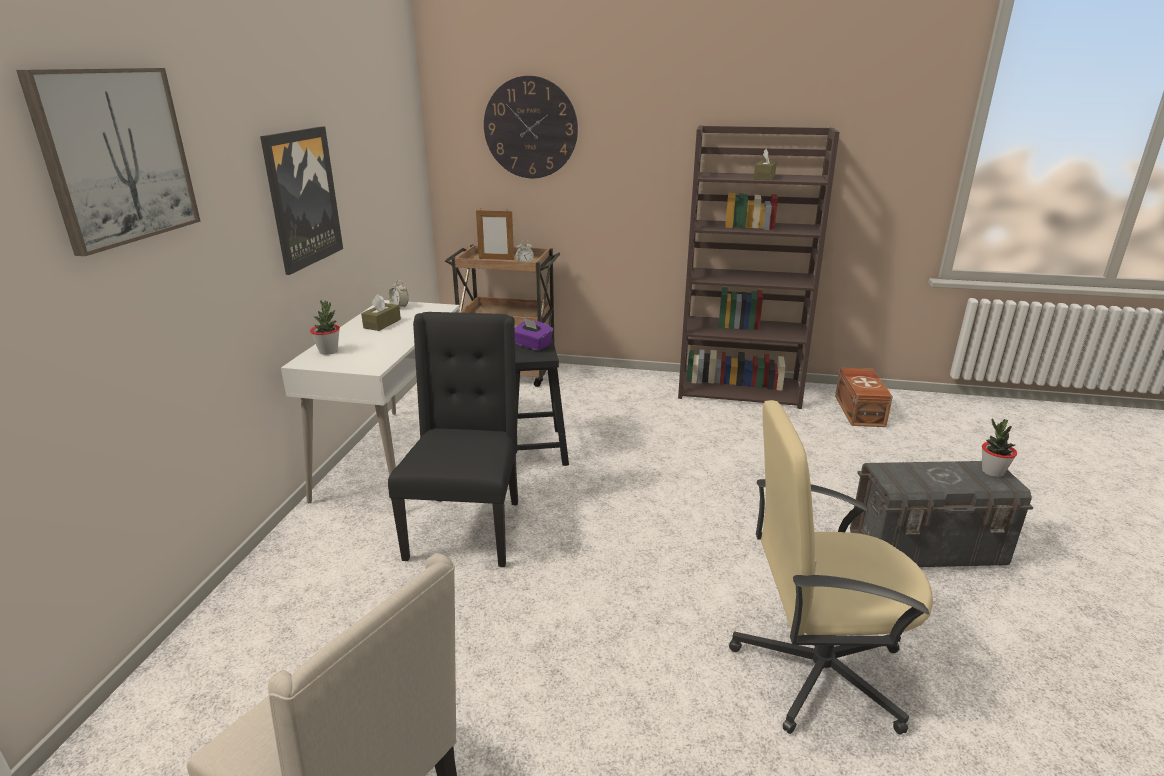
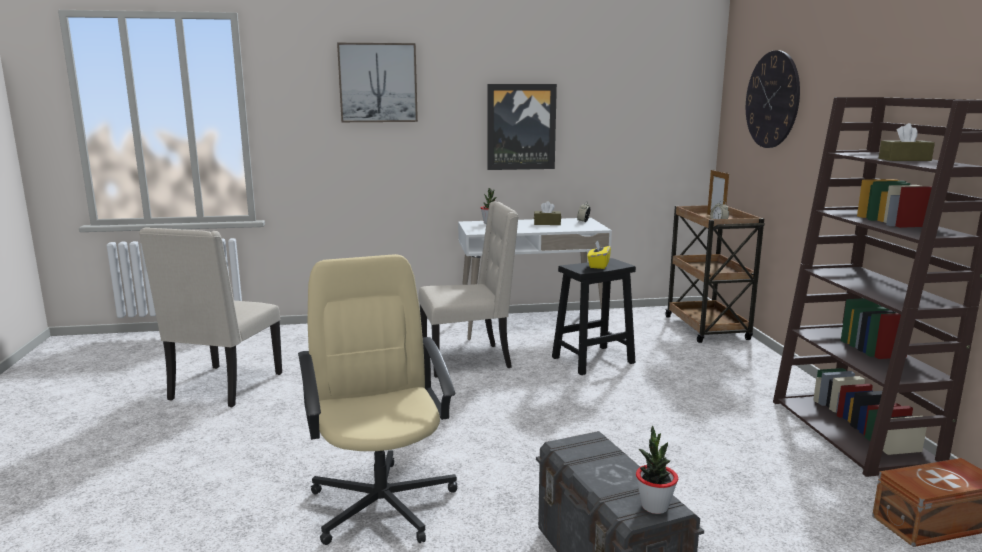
camera: 70 degrees right, 10 degrees down
(466, 528) = (468, 360): black chair -> beige chair
(532, 345) = (598, 265): purple tissue box -> yellow tissue box

